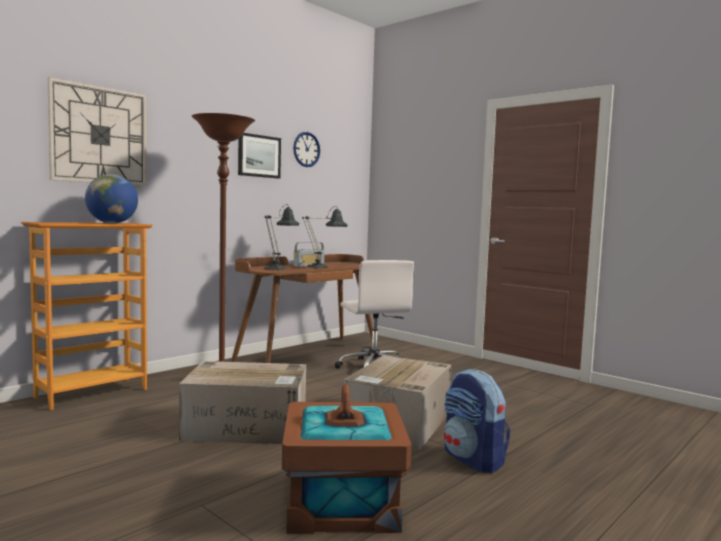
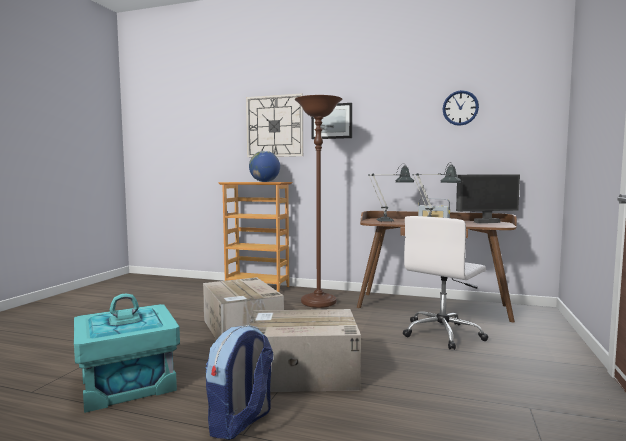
camera: 65 degrees right, 0 degrees up
(259, 156) = (401, 122): picture -> picture (331, 121)
(337, 263) = (486, 222): none -> monitor
(343, 503) = (128, 383): brown storage box -> turquoise storage box

